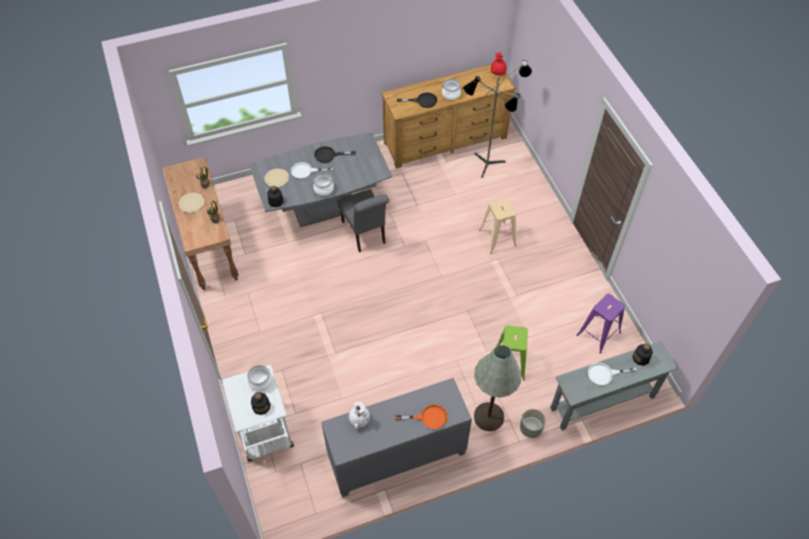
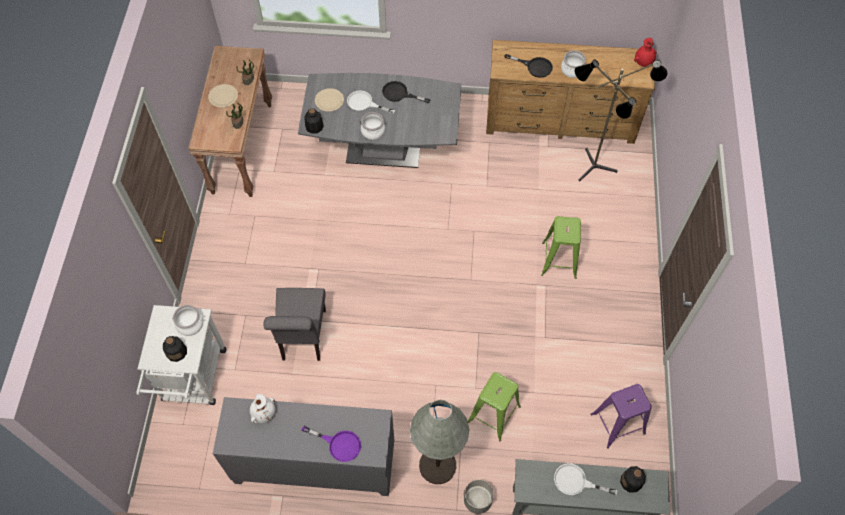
camera: 25 degrees right, 5 degrees up
(365, 234) = (411, 198): grey chair -> grey chair (303, 338)
(428, 417) = (339, 444): orange frying pan -> purple frying pan
(497, 237) = (559, 260): beige stool -> green stool

